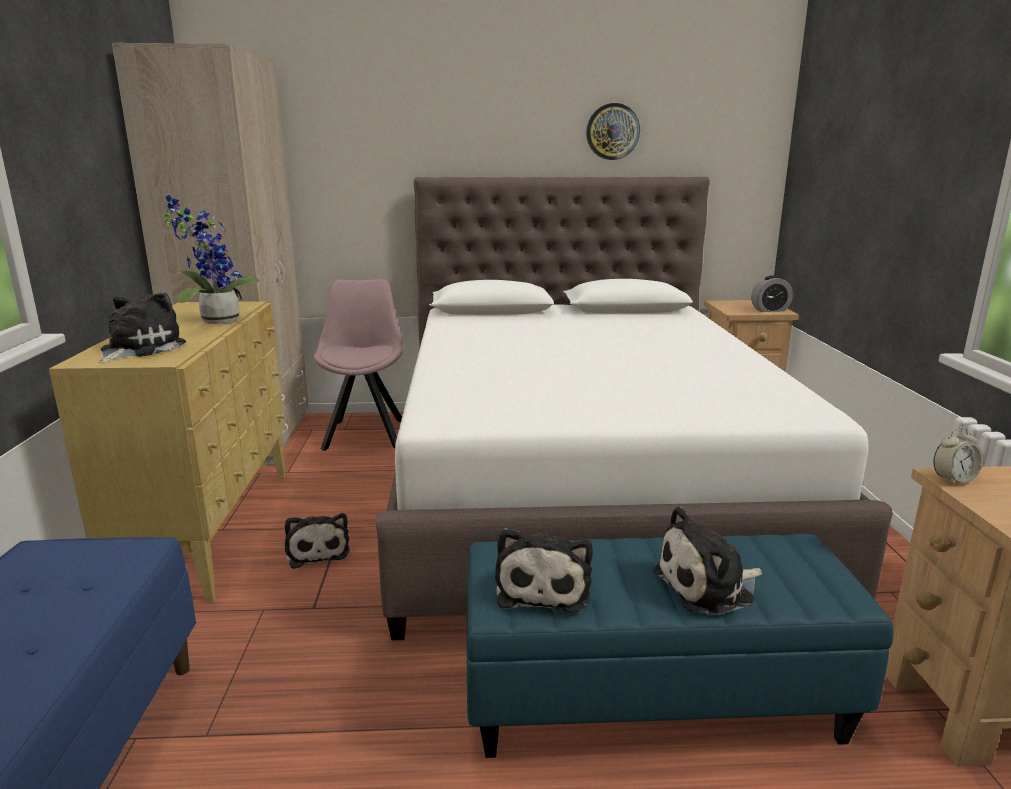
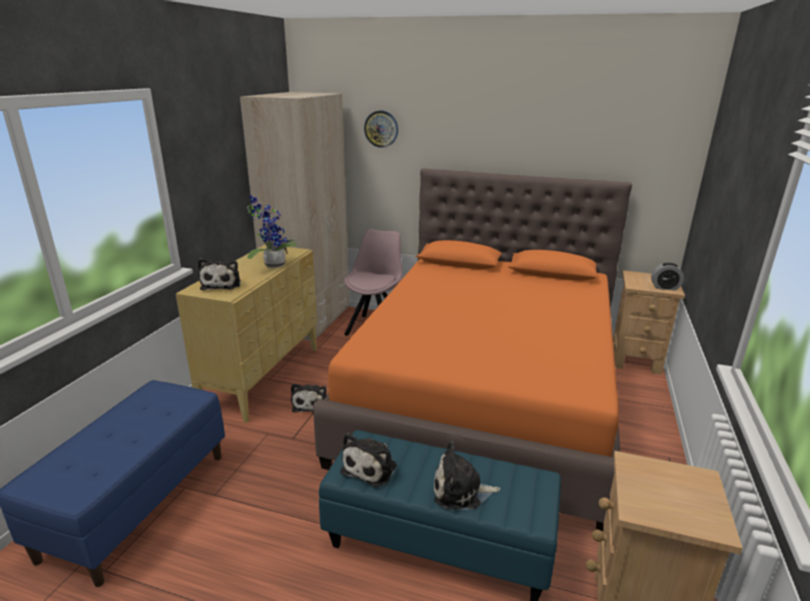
camera: 20 degrees right, 5 degrees up
(139, 349) = (222, 284): plush toy -> plush toy turned 135 degrees clockwise
(582, 489) = (486, 395): white bed -> orange bed
(612, 131) = (561, 145): wall clock -> wall clock (381, 129)
(953, 480) = (631, 466): alarm clock -> none

